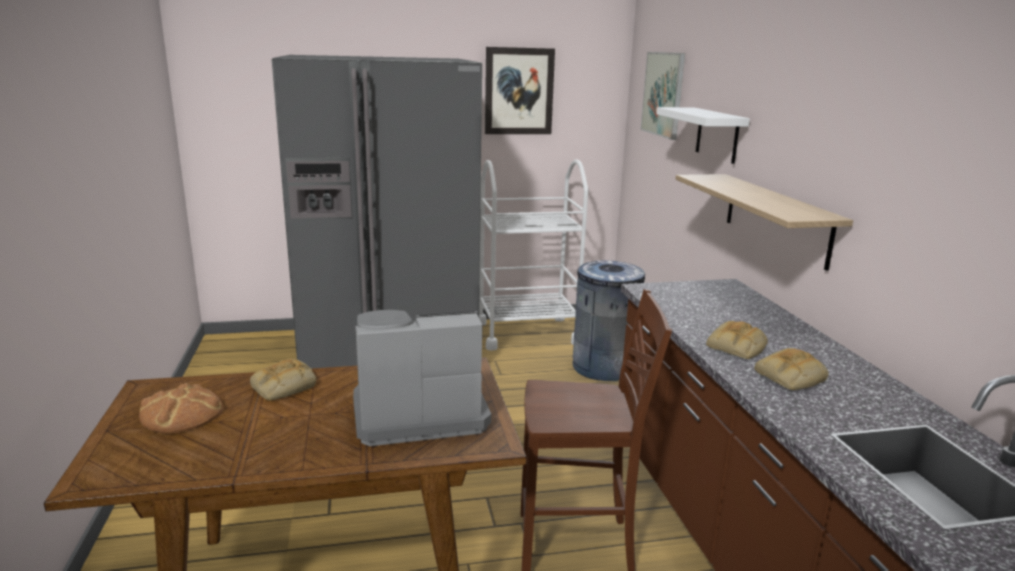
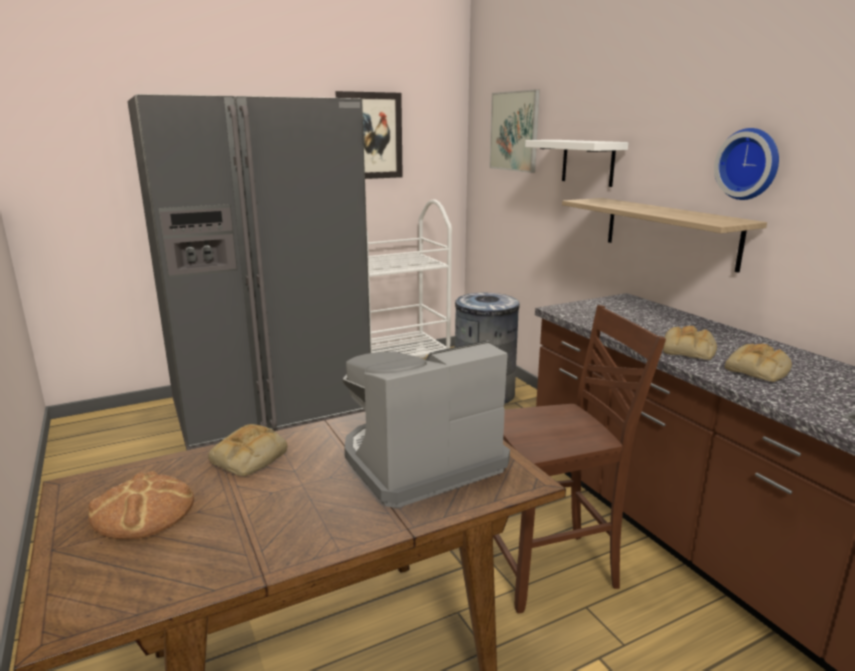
camera: 15 degrees left, 0 degrees up
(843, 155) = (749, 164): none -> wall clock

